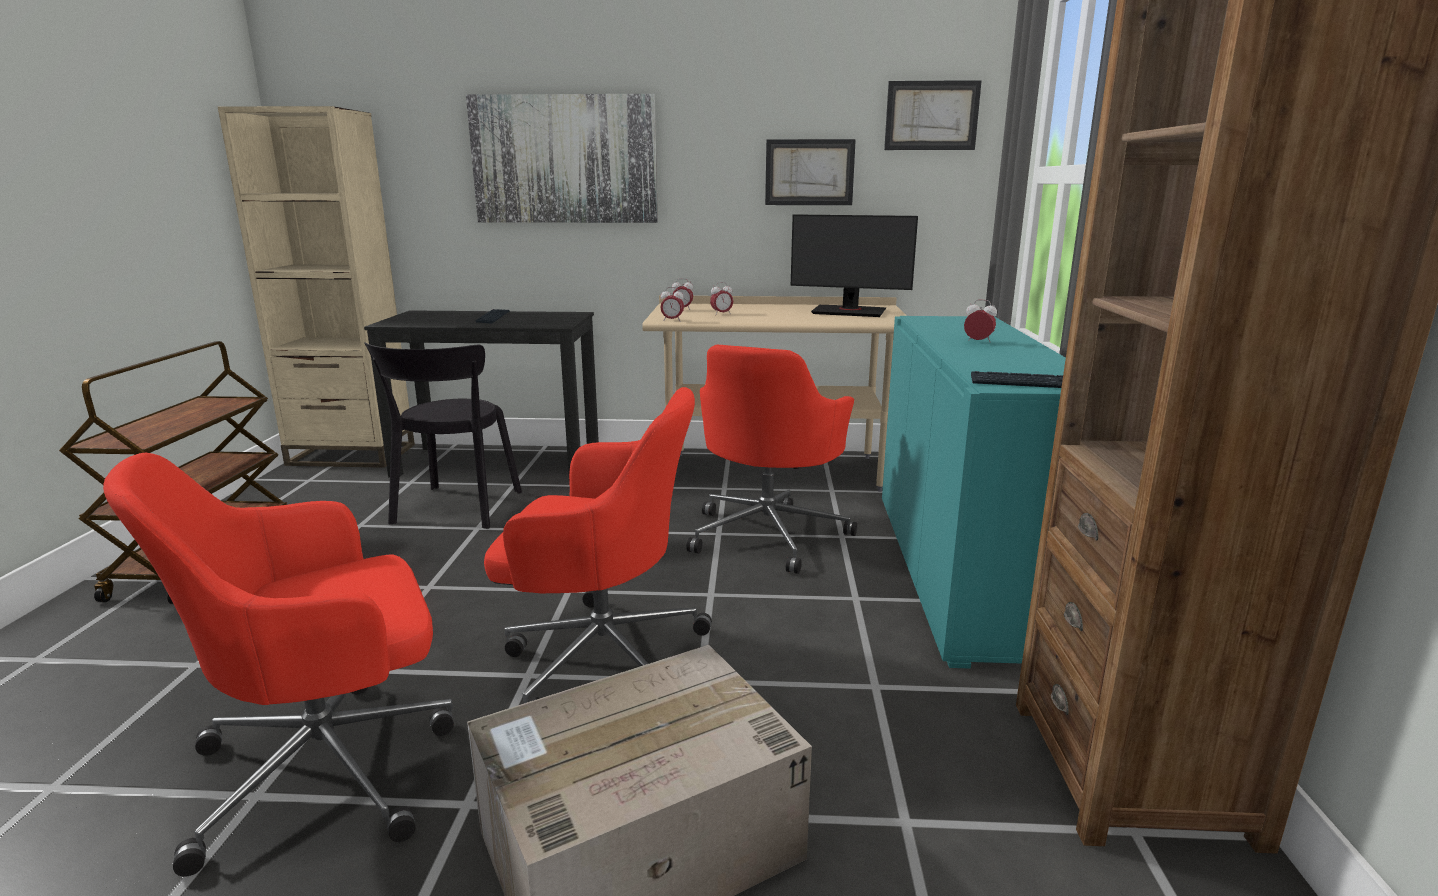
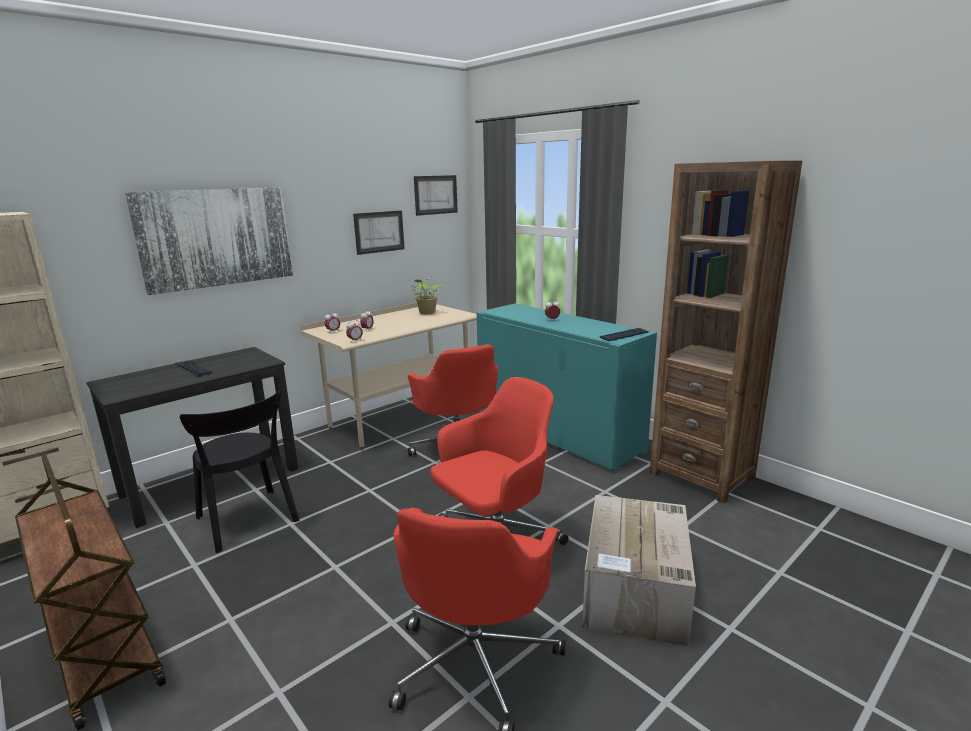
camera: 45 degrees left, 0 degrees up
(849, 312) = (426, 313): monitor -> potted plant

